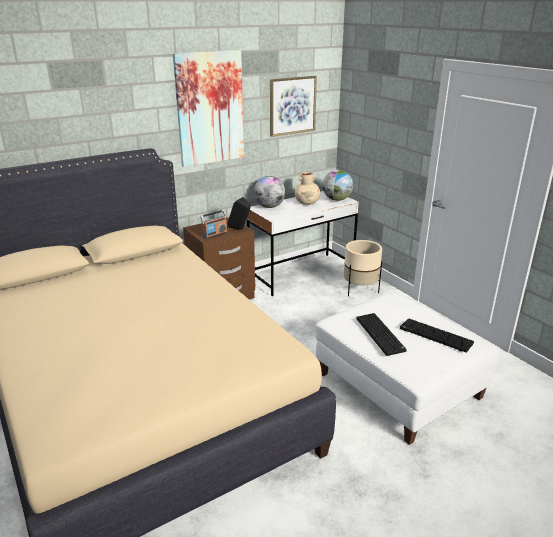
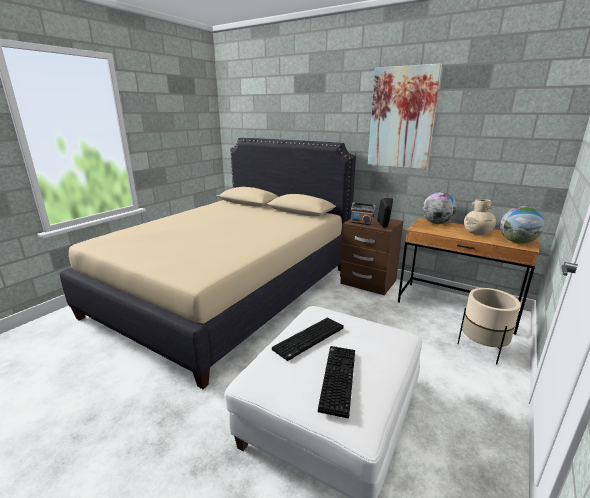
camera: 65 degrees right, 5 degrees down
(292, 105) = (500, 126): picture -> none
(301, 274) = (456, 306): white desk -> brown desk

